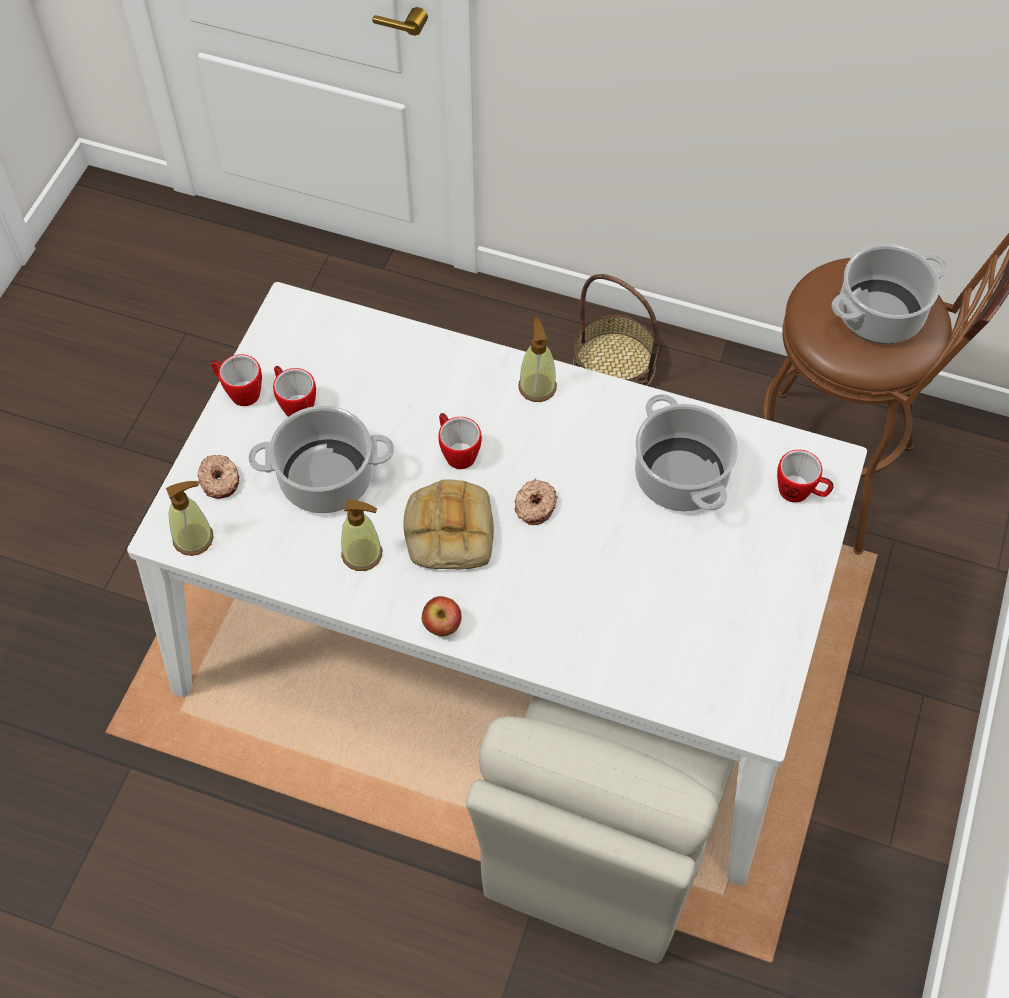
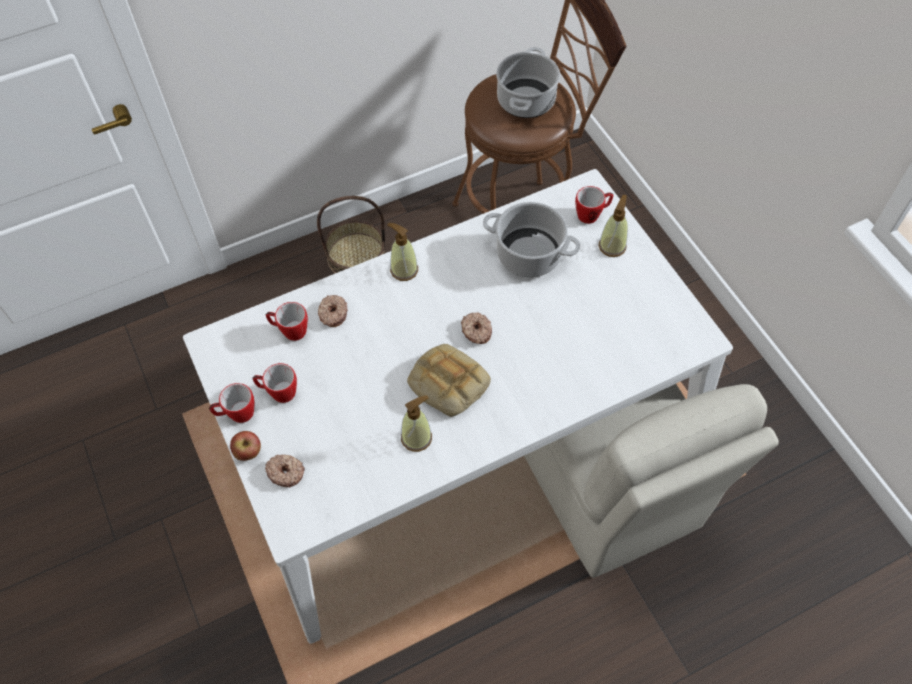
camera: 45 degrees left, 0 degrees up
(193, 538) = (310, 518): soap dispenser -> soap dispenser (612, 246)
(325, 479) = (347, 417): cooking pot -> none
(423, 373) = (333, 314): none -> donut
(442, 626) = (504, 435): apple -> apple (248, 453)
(456, 452) = (402, 339): mug -> mug (290, 330)

